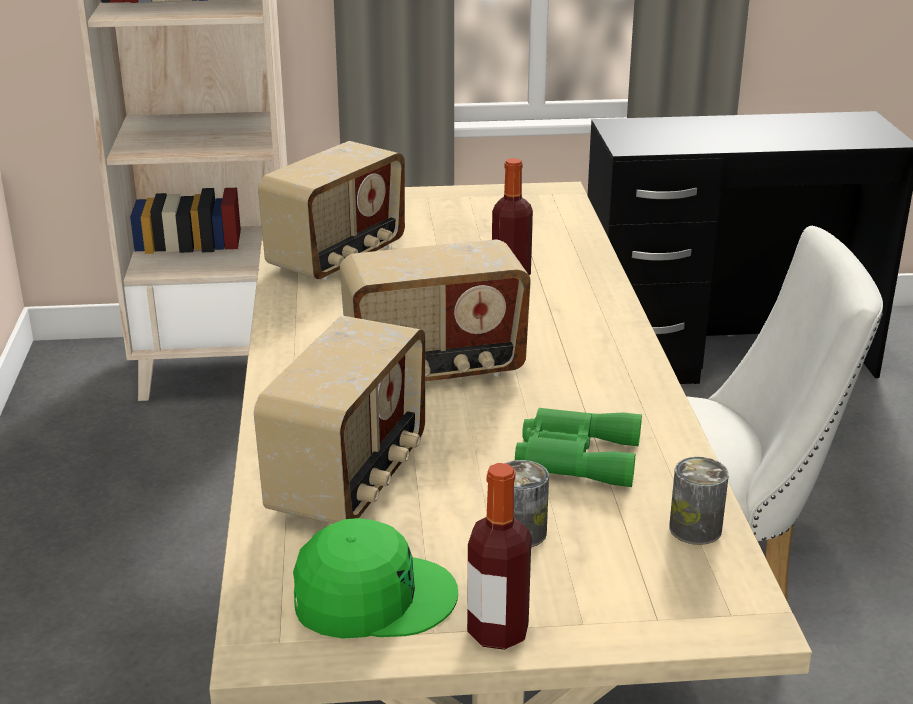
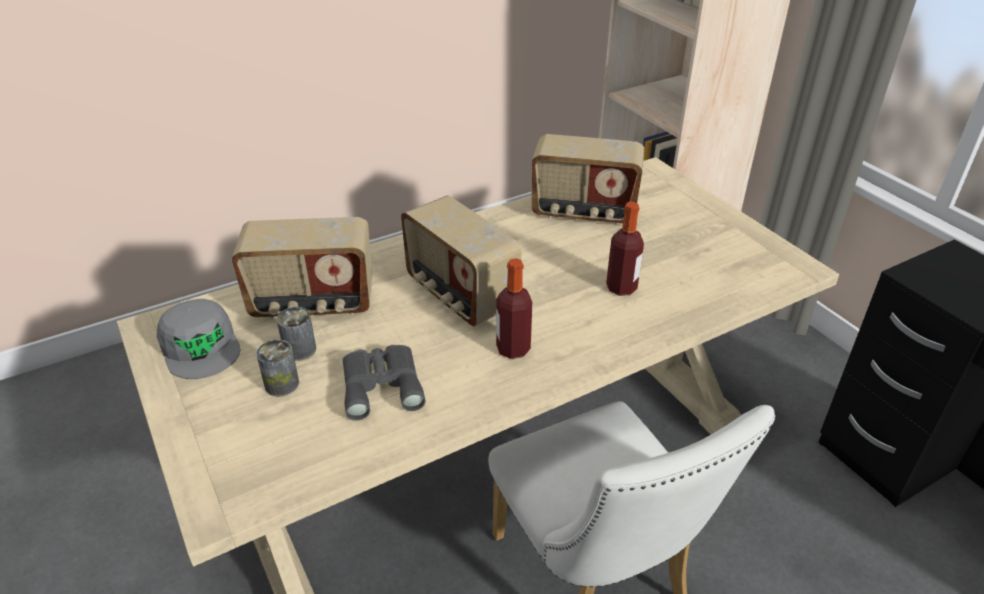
camera: 65 degrees right, 10 degrees up
(372, 596) = (201, 346): green cap -> grey cap
(497, 632) = (178, 402): bottle -> bottle (513, 349)
(574, 456) = (382, 384): green binoculars -> grey binoculars
(695, 529) = (315, 464): can -> can (300, 350)

